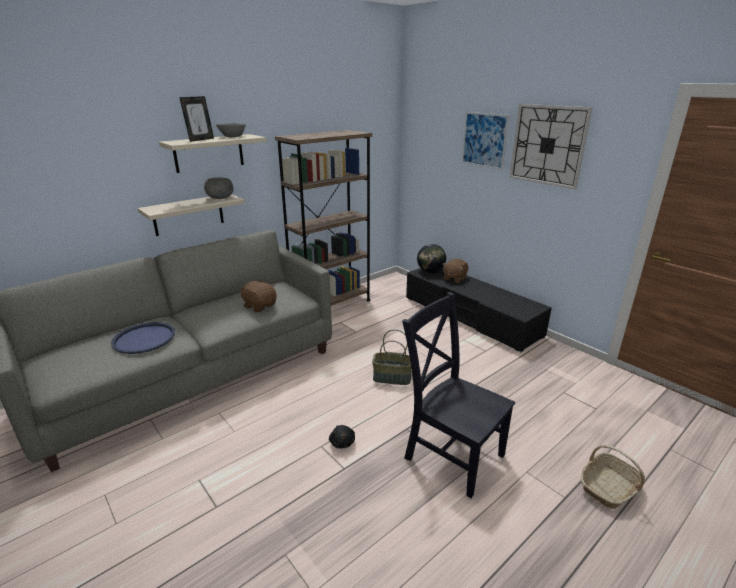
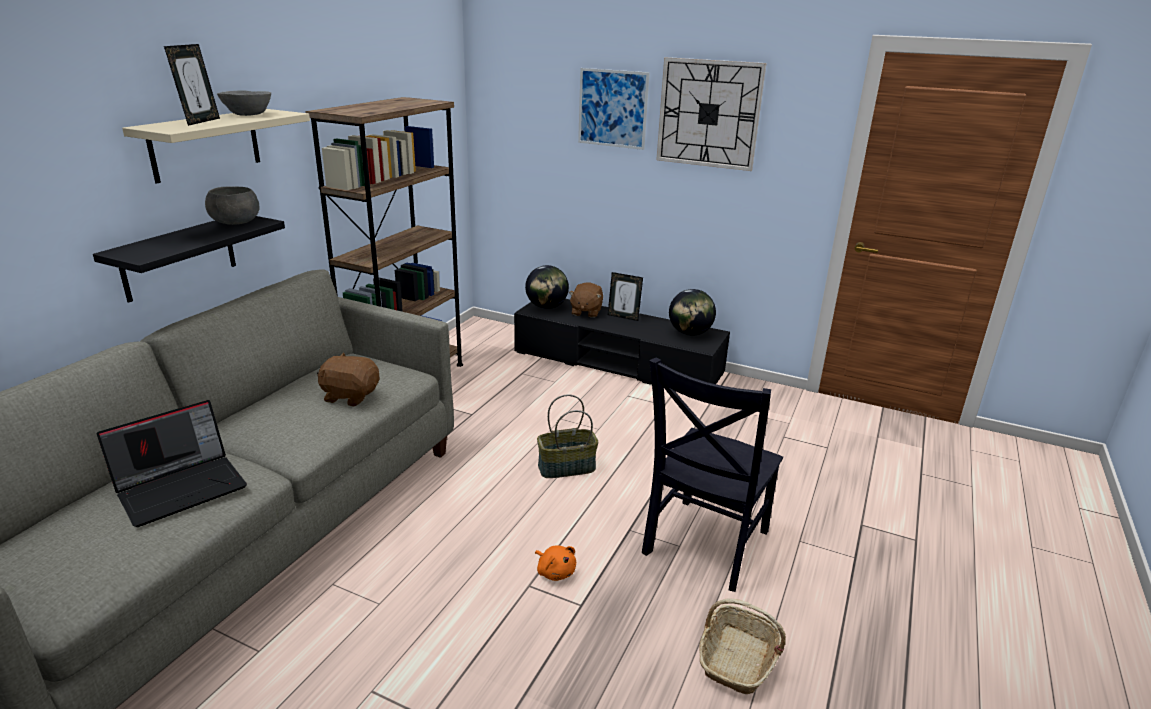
camera: 25 degrees left, 0 degrees up
(144, 338) = (182, 487): blue tray -> laptop
(188, 214) = (179, 257): beige shelf -> black shelf
(342, 442) = (555, 571): black plush toy -> orange plush toy
(451, 454) = (703, 545): black chair -> black chair turned 75 degrees counterclockwise
(478, 285) = (623, 317): none -> picture frame
(519, 304) = (689, 333): none -> globe
(608, 487) = (889, 532): basket -> basket (737, 660)

